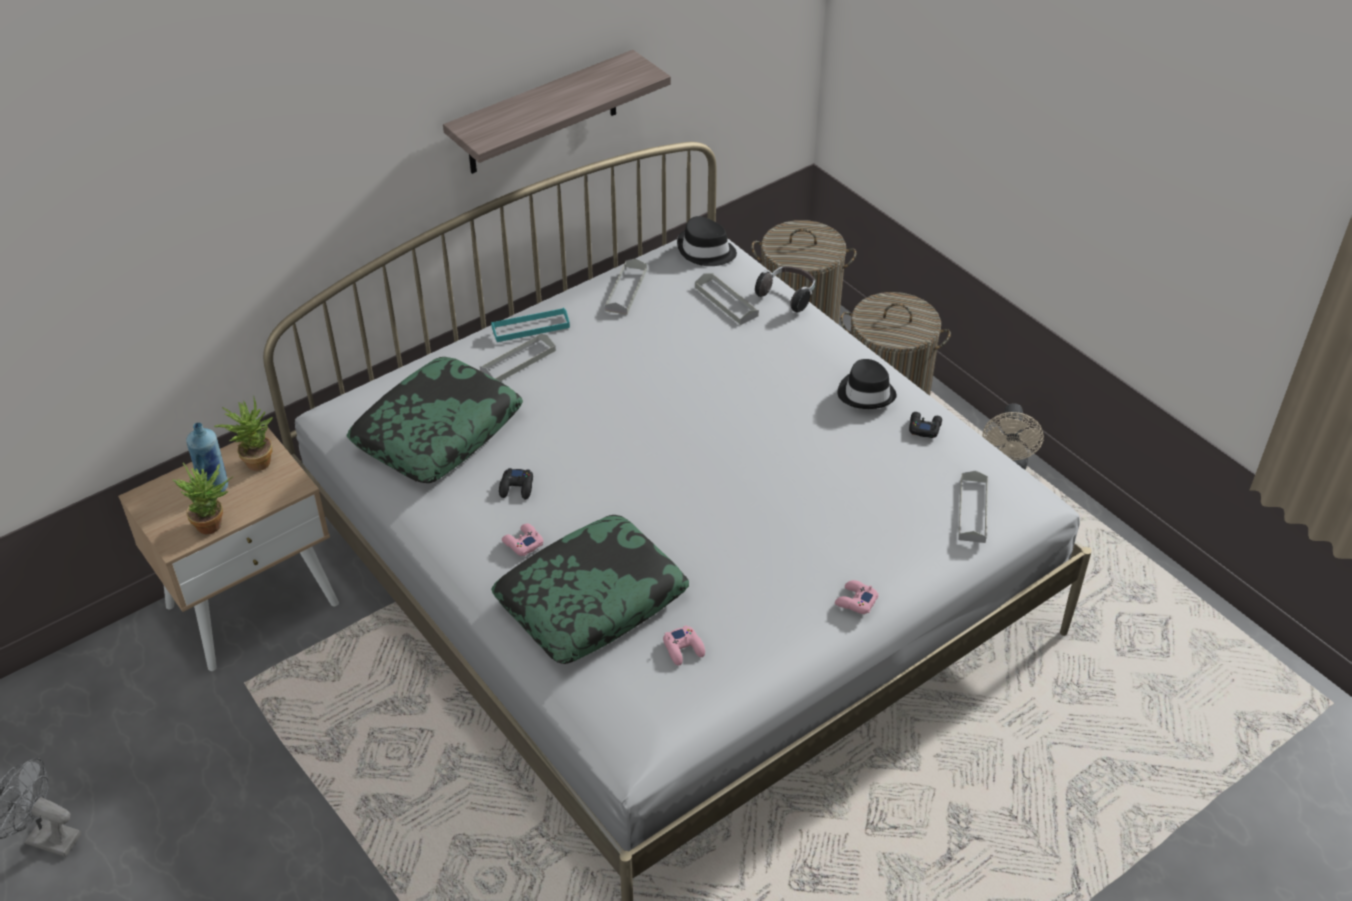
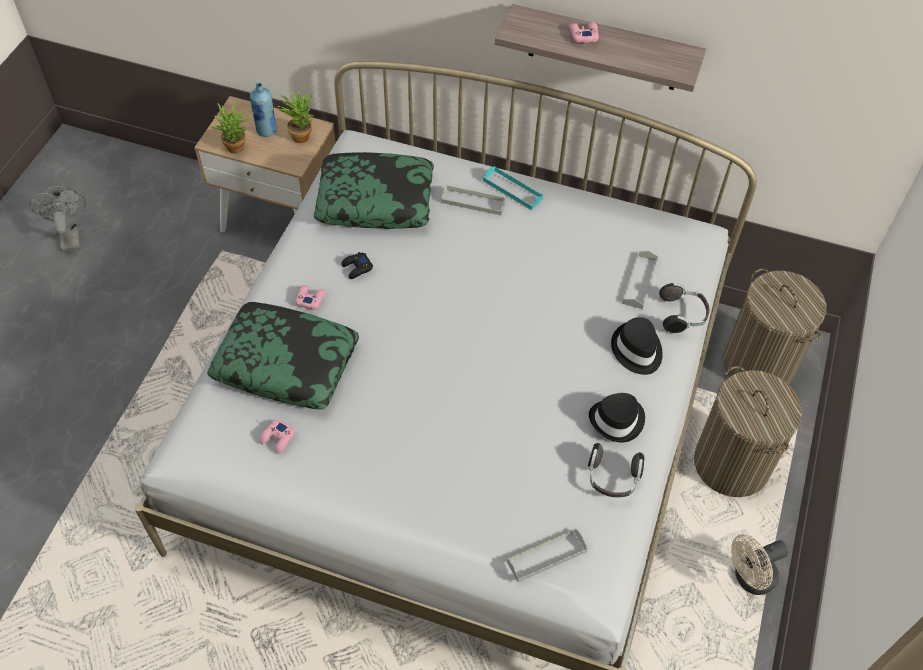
camera: 55 degrees right, 10 degrees up
(626, 290) = (597, 219): grey tray -> none
(705, 251) = (685, 240): black hat -> black hat (636, 350)
(855, 601) = (393, 522): pink game controller -> pink game controller (583, 35)
(924, 427) = (612, 478): black game controller -> headphones

